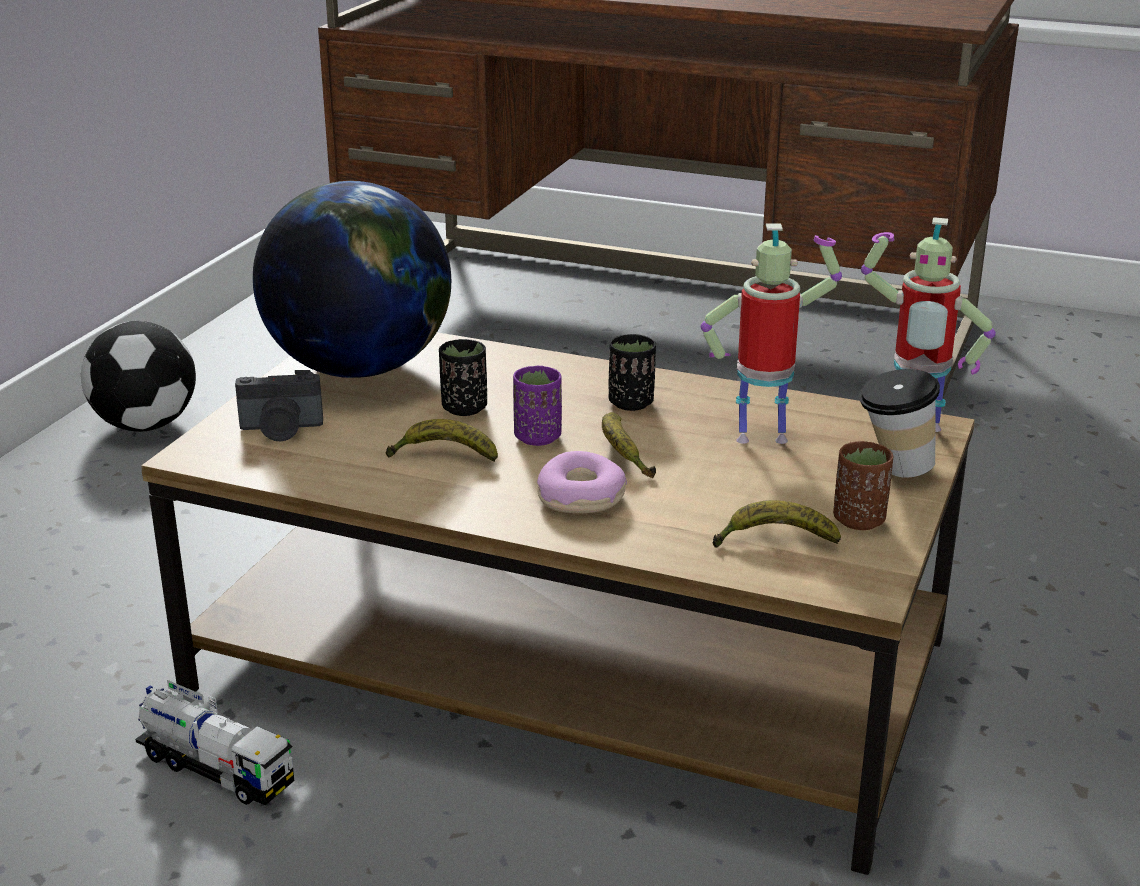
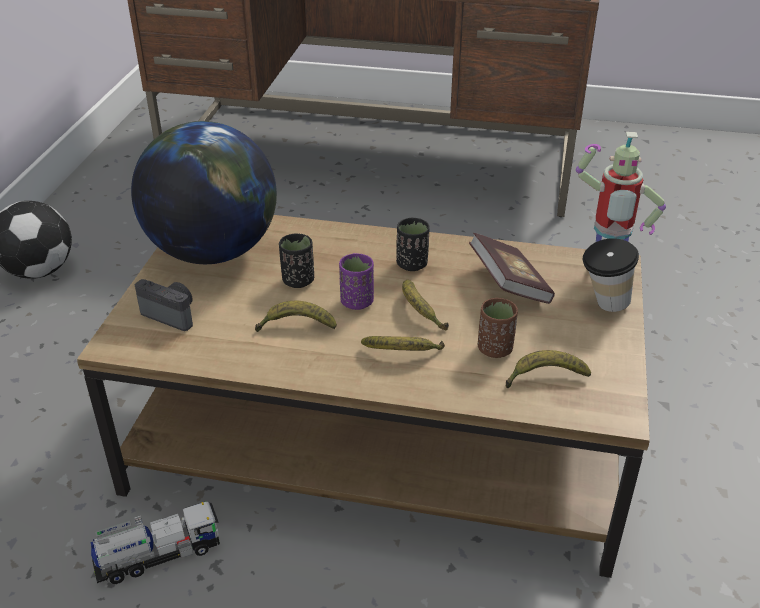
camera: 10 degrees left, 10 degrees up
(216, 770) = (159, 556): toy truck -> toy truck turned 45 degrees counterclockwise
(281, 430) = (172, 314): camera -> camera turned 135 degrees counterclockwise
(581, 497) = (403, 353): donut -> banana
(762, 436) = (508, 285): toy robot -> book
(859, 520) = (594, 352): brown cup -> brown cup (495, 349)

